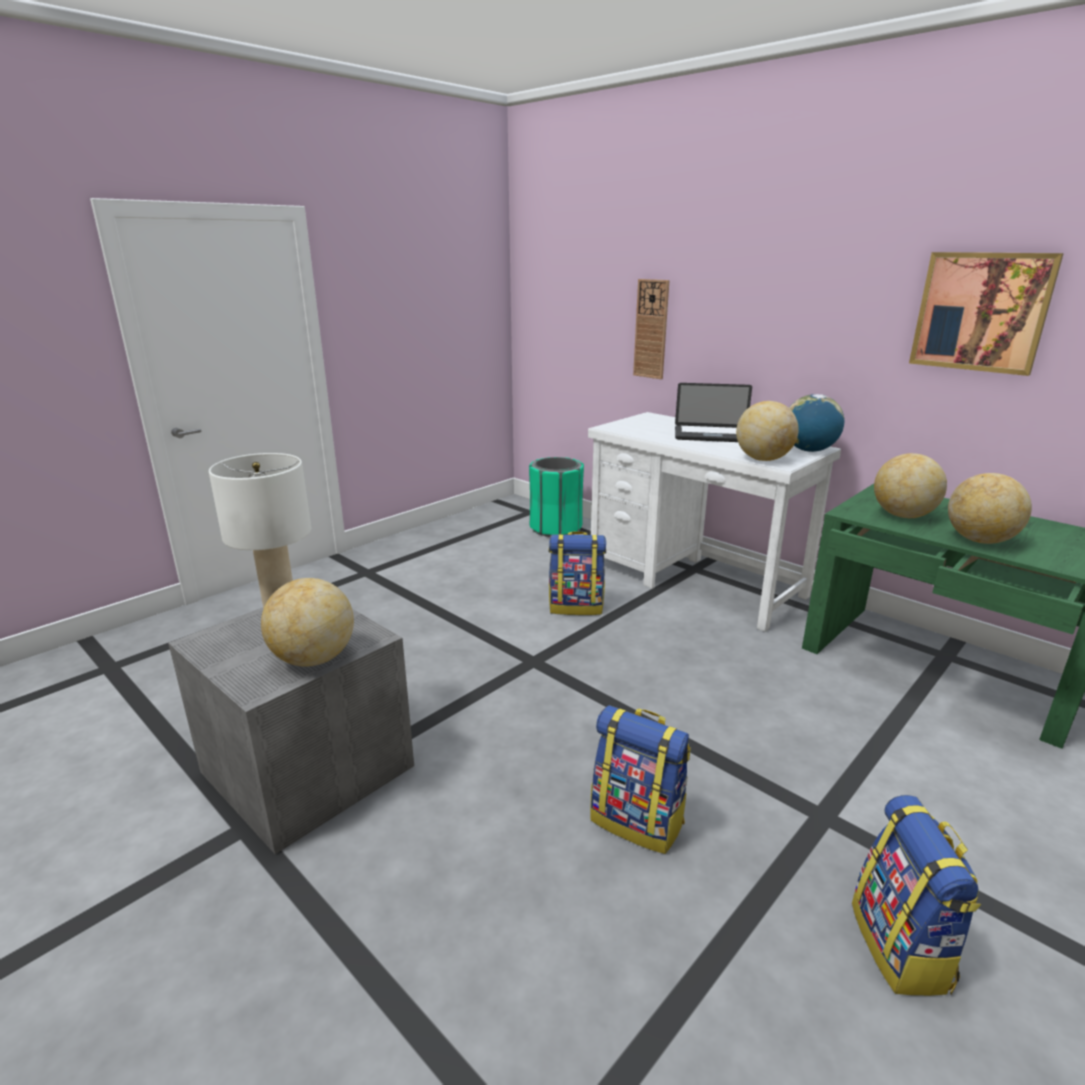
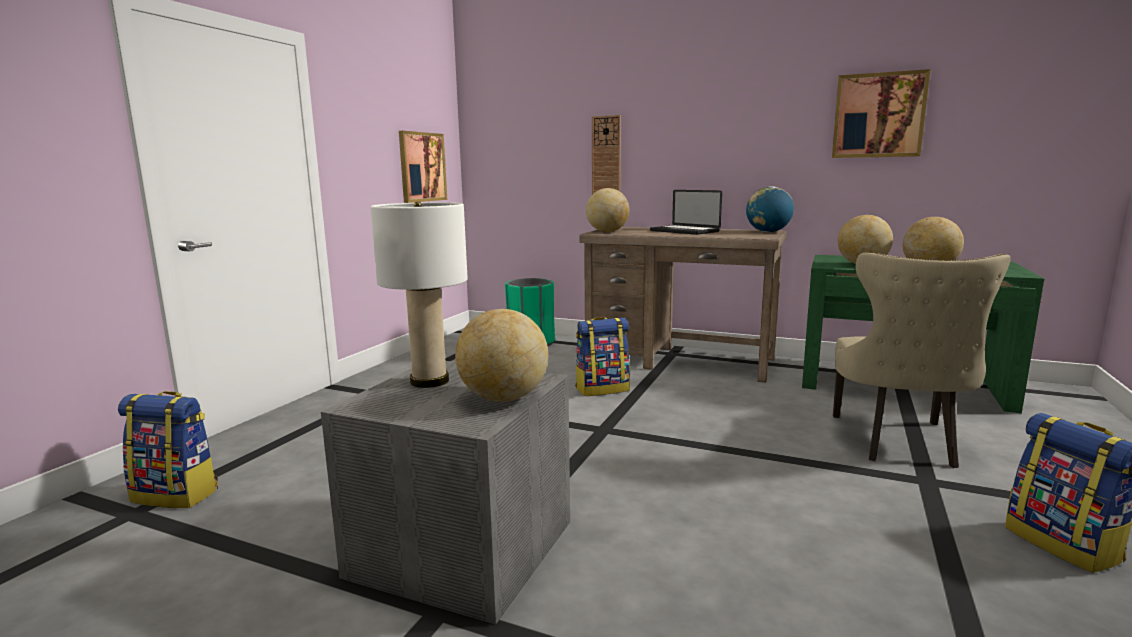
camera: 20 degrees left, 10 degrees down
(455, 329) = (422, 167): none -> picture
(638, 821) = (803, 515): backpack -> backpack (177, 495)
(695, 580) = (680, 360): white desk -> brown desk
(711, 435) = (684, 231): laptop -> laptop turned 60 degrees clockwise
(763, 459) = (746, 236): globe -> globe (607, 232)
(844, 753) = (898, 442): none -> beige chair

